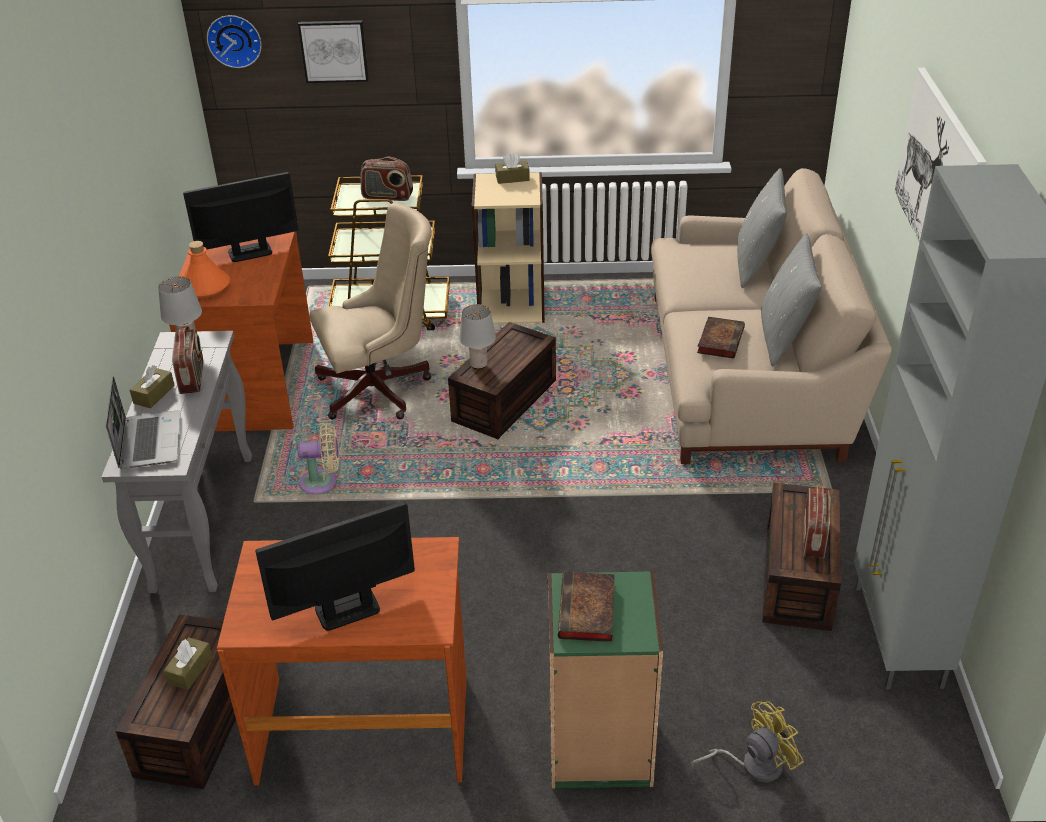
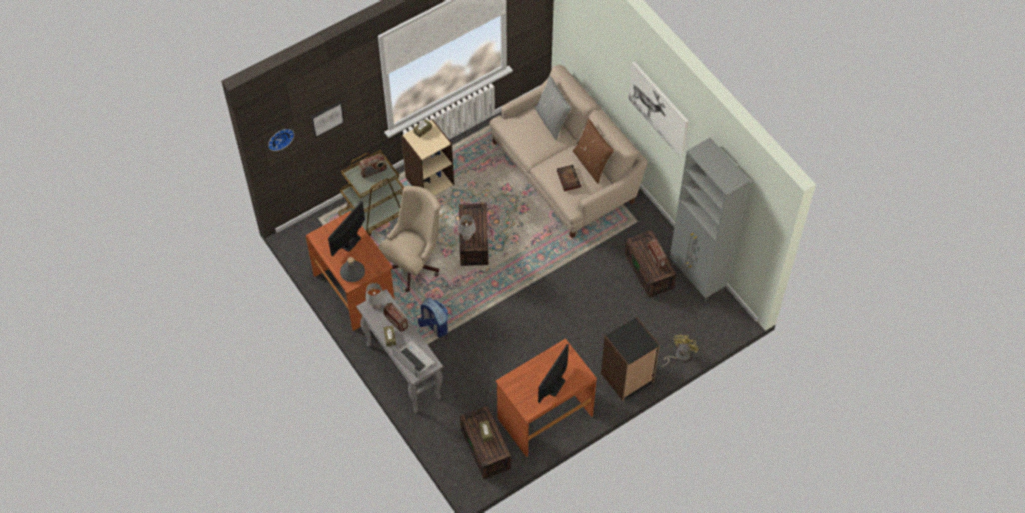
camera: 35 degrees left, 20 degrees up
(205, 287) = (352, 272): orange bottle -> grey bottle
(322, 482) = (434, 326): beige fan -> backpack
(587, 612) = (628, 343): book -> none
(599, 747) = (627, 378): green bookcase -> black bookcase
(783, 338) = (591, 163): grey pillow -> brown pillow

